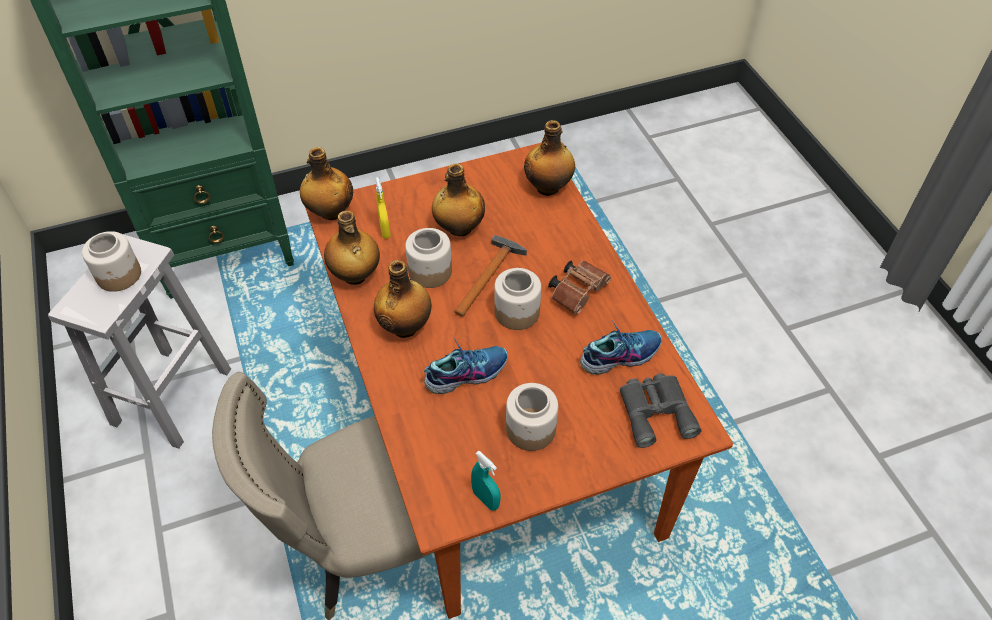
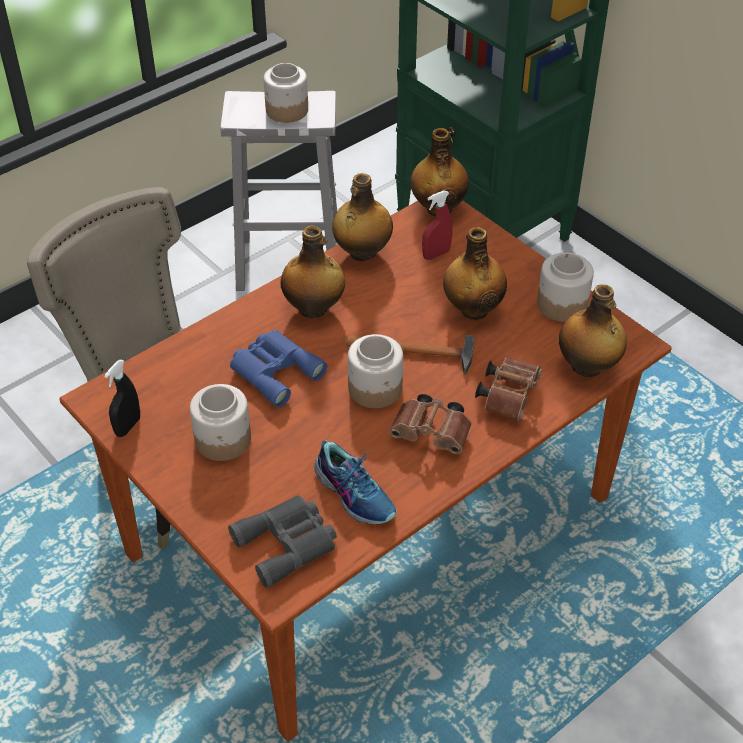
camera: 70 degrees right, 5 degrees down
(385, 230) = (436, 254): yellow spray bottle -> red spray bottle
(429, 271) = (397, 304): jar -> jar (562, 304)
(466, 373) = (274, 370): shoe -> blue binoculars
(486, 499) = (128, 426): turquoise spray bottle -> black spray bottle
(557, 237) = (509, 395): none -> brown binoculars

